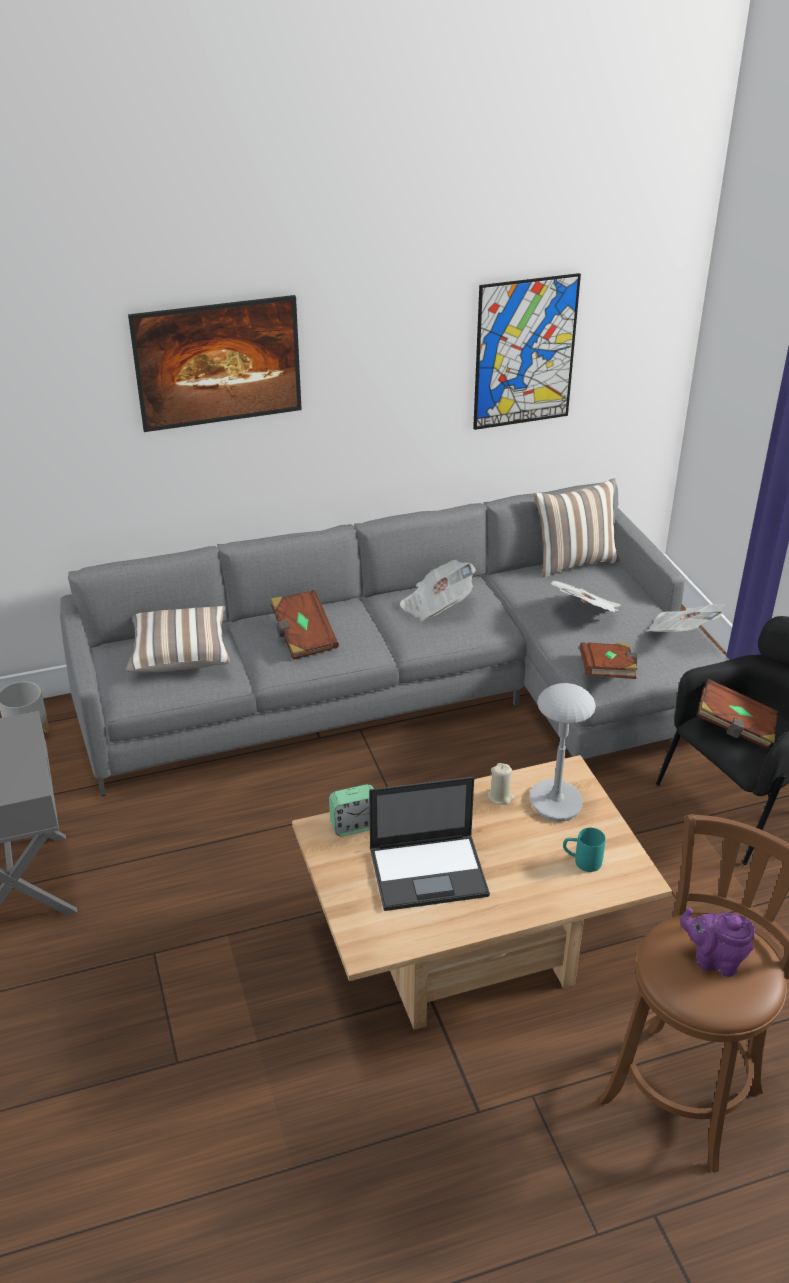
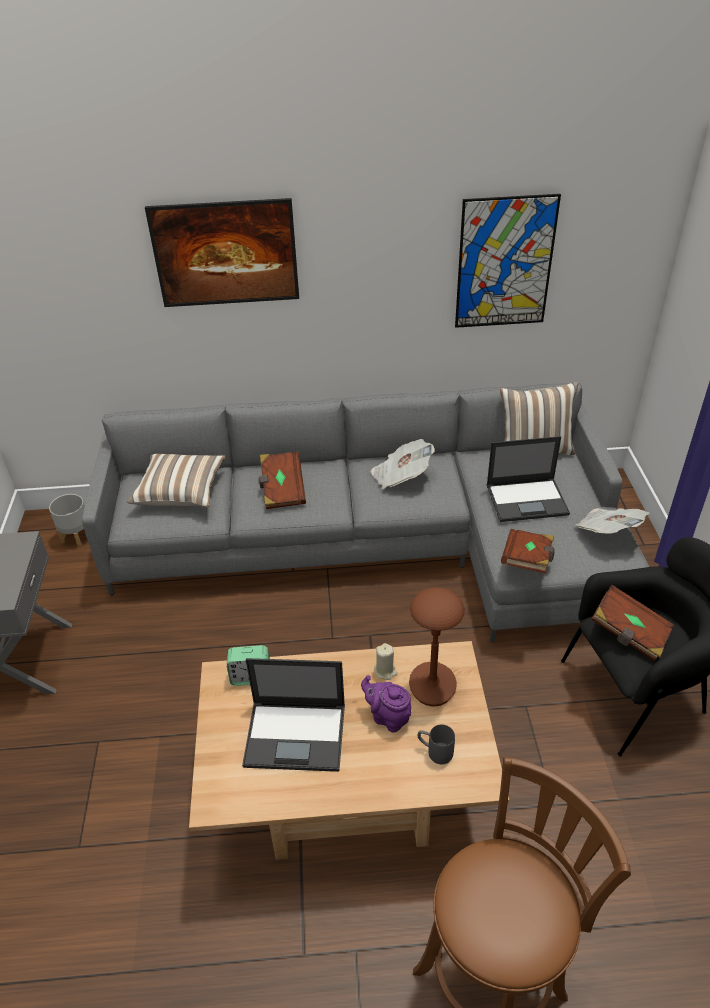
camera: 15 degrees right, 5 degrees up
(555, 802) = (432, 685): grey table lamp -> brown table lamp
(581, 861) = (434, 751): turquoise mug -> grey mug
(586, 613) = (528, 500): newspaper -> laptop
(714, 960) = (510, 901): purple teapot -> purple teapot (388, 717)

